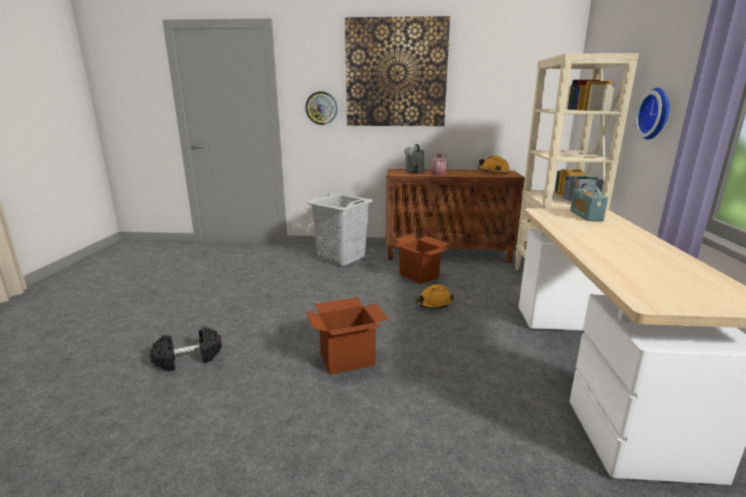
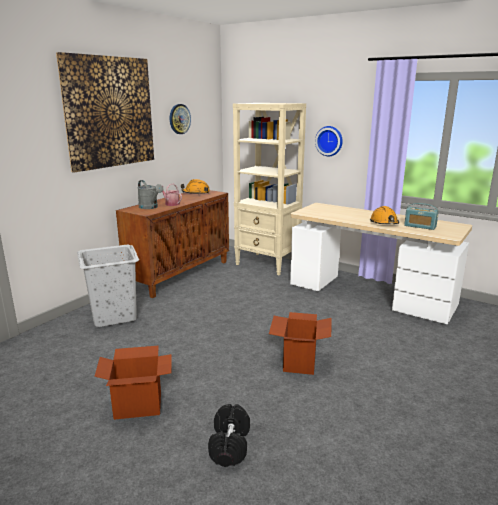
camera: 60 degrees left, 0 degrees up
(321, 108) = (41, 156): wall clock -> wall clock (179, 119)
(419, 276) = (202, 297): cardboard box -> cardboard box (138, 405)
(433, 304) = (254, 307): orange hard hat -> orange hard hat (384, 223)
(585, 216) = (323, 208): radio -> radio (420, 226)

